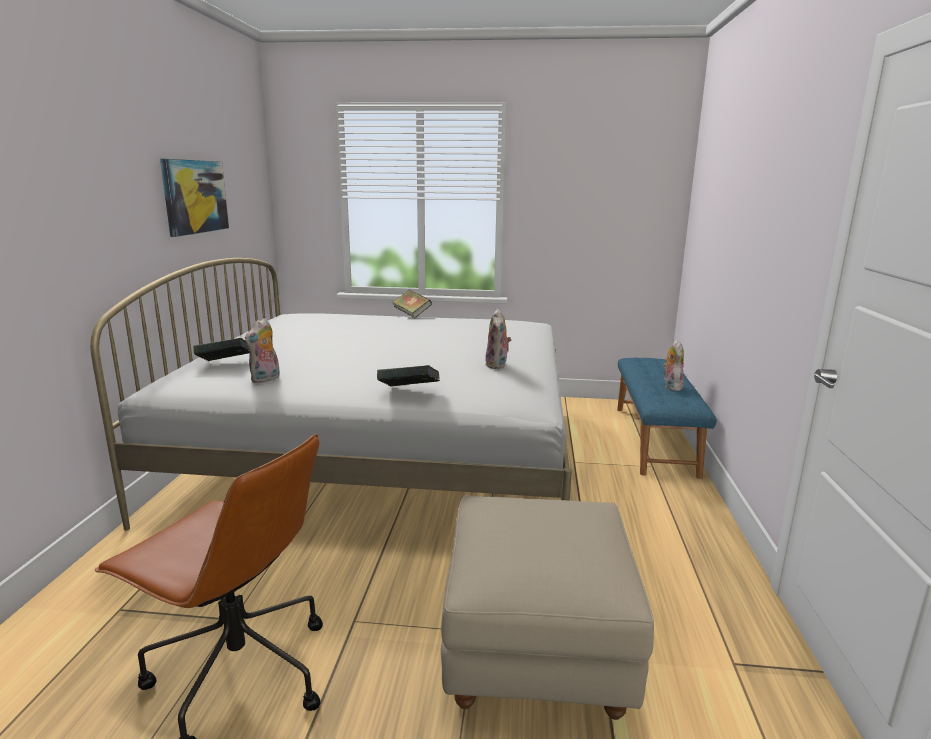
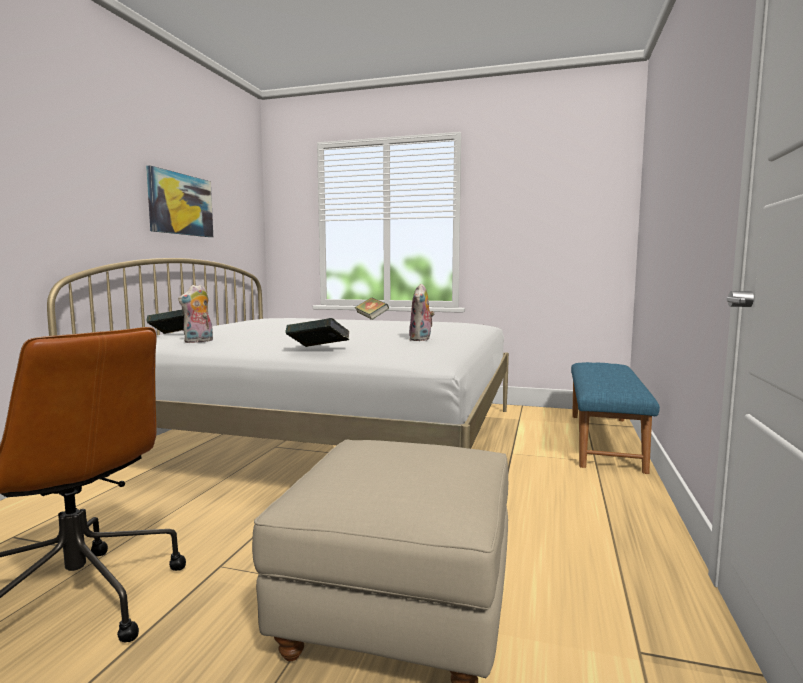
camera: 10 degrees right, 10 degrees down
(670, 386) = (615, 380): plush toy -> none

